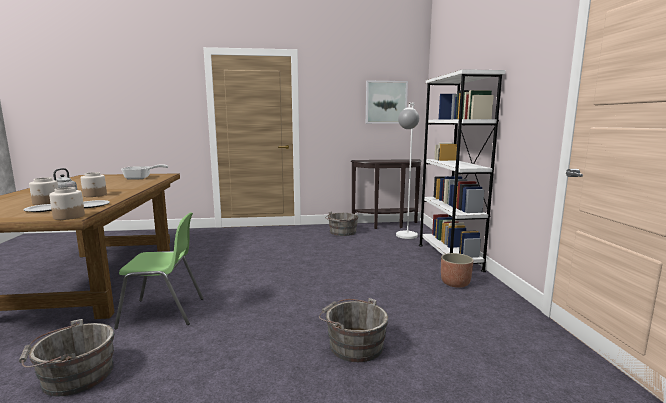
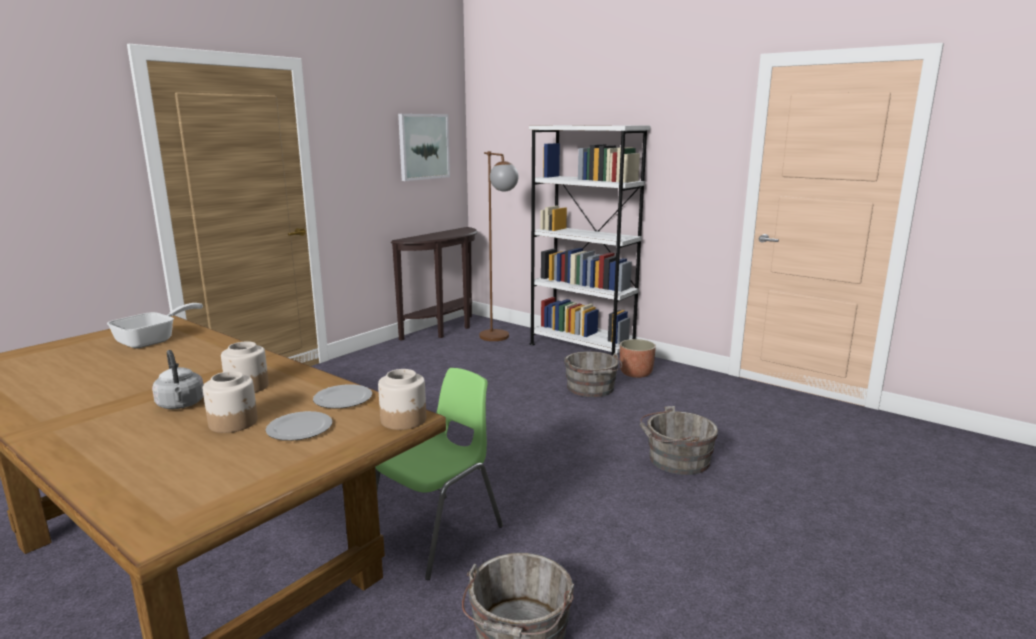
camera: 45 degrees left, 5 degrees up
(342, 232) = (412, 354): grey bucket -> grey bucket (591, 389)
(405, 237) = (498, 339): white floor lamp -> brown floor lamp

